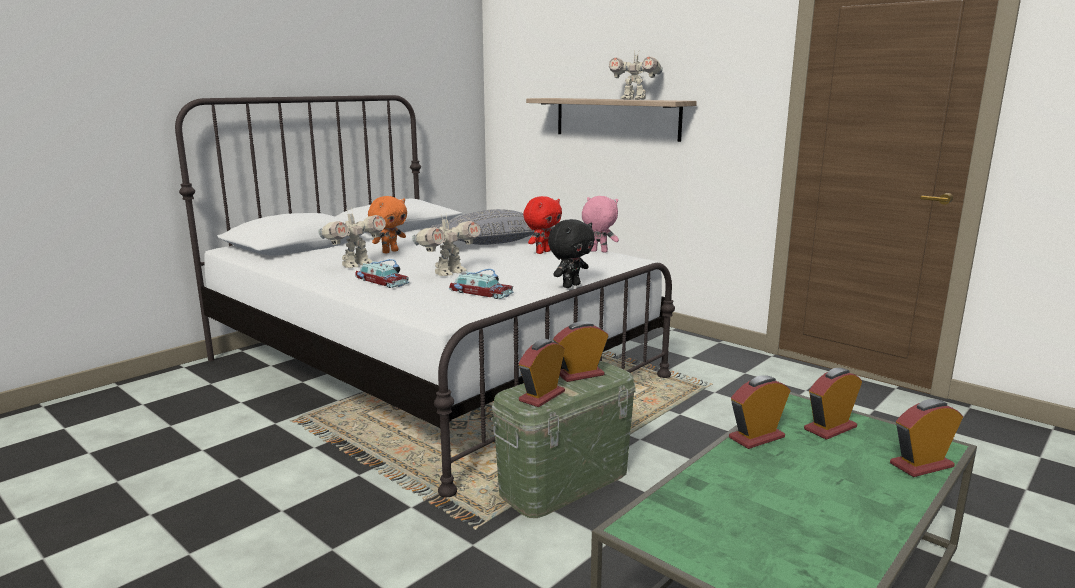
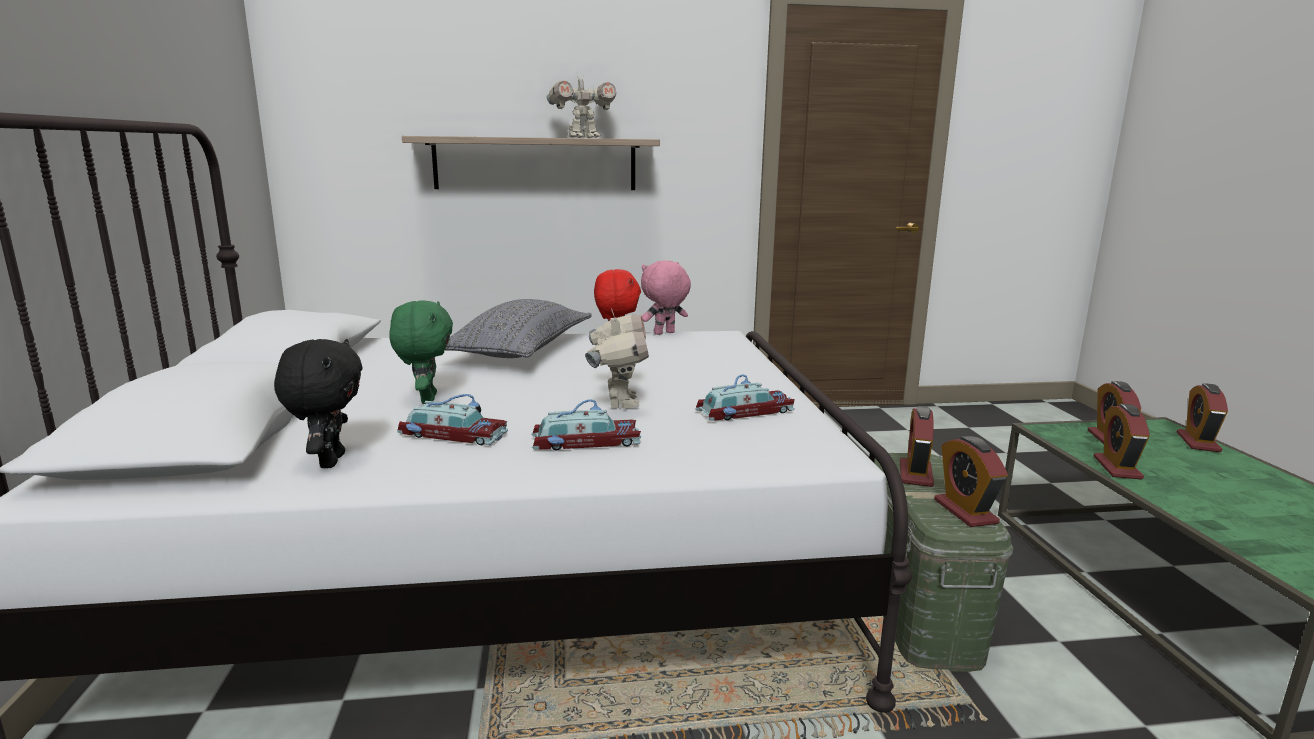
camera: 50 degrees left, 0 degrees up
(355, 265) = (453, 434): toy robot -> toy car
(390, 251) = (426, 399): orange plush toy -> green plush toy
(570, 285) = (781, 375): black plush toy -> black plush toy (329, 461)

